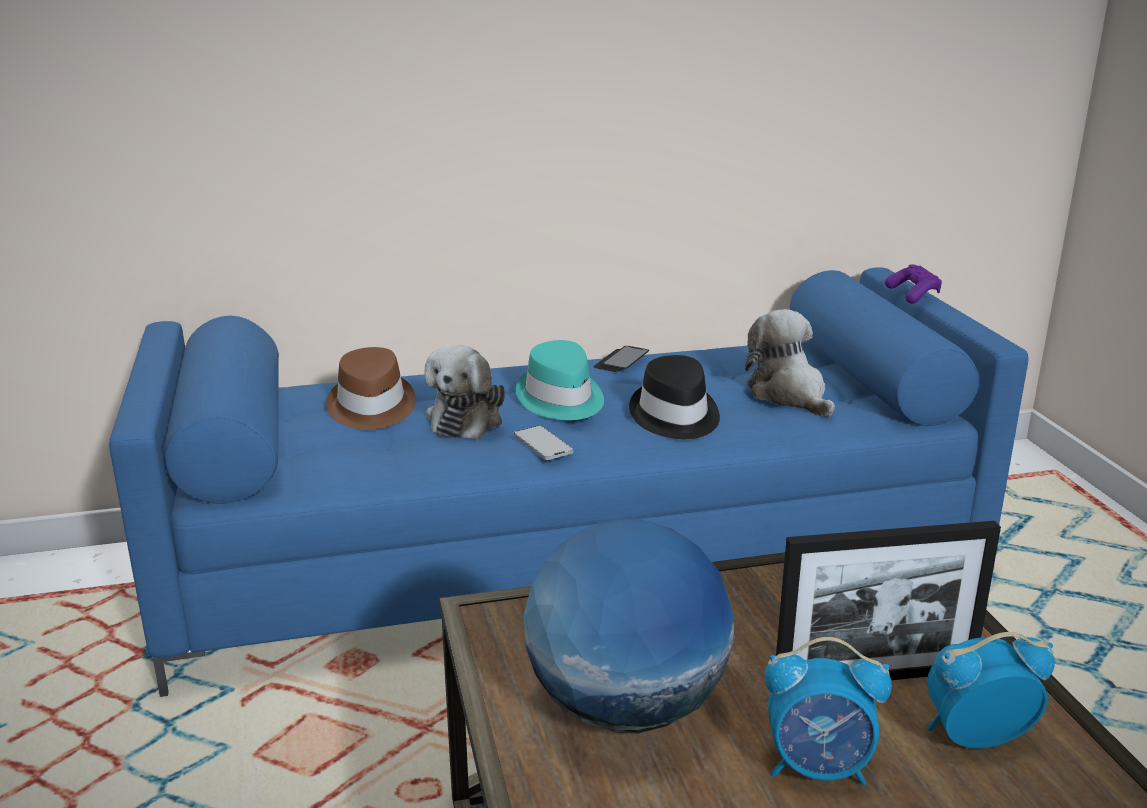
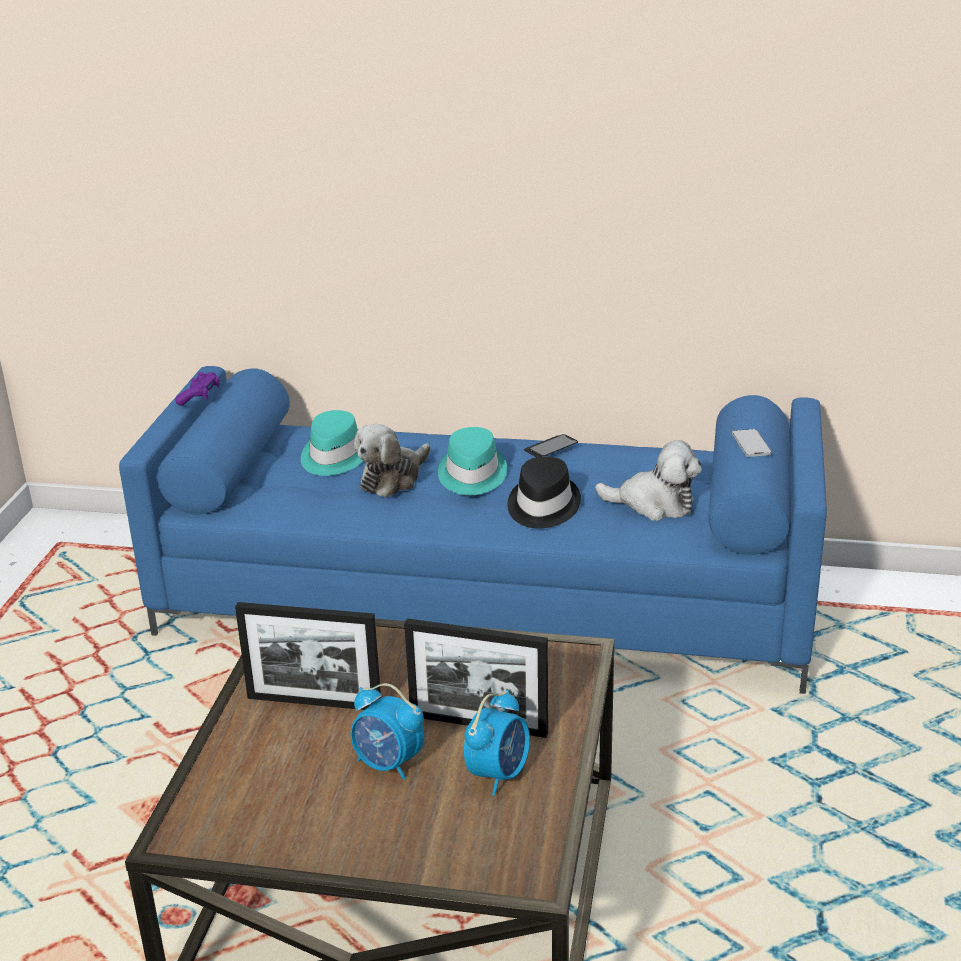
camera: 25 degrees right, 5 degrees up
(370, 407) = (333, 456): brown hat -> turquoise hat
(543, 444) = (425, 511): phone -> phone (751, 444)
(625, 708) = (314, 702): globe -> picture frame
(789, 395) = (654, 504): plush toy -> plush toy turned 105 degrees clockwise
(913, 295) = (797, 434): purple game controller -> purple game controller (200, 397)
(974, 737) = (499, 774): alarm clock -> alarm clock turned 105 degrees clockwise

